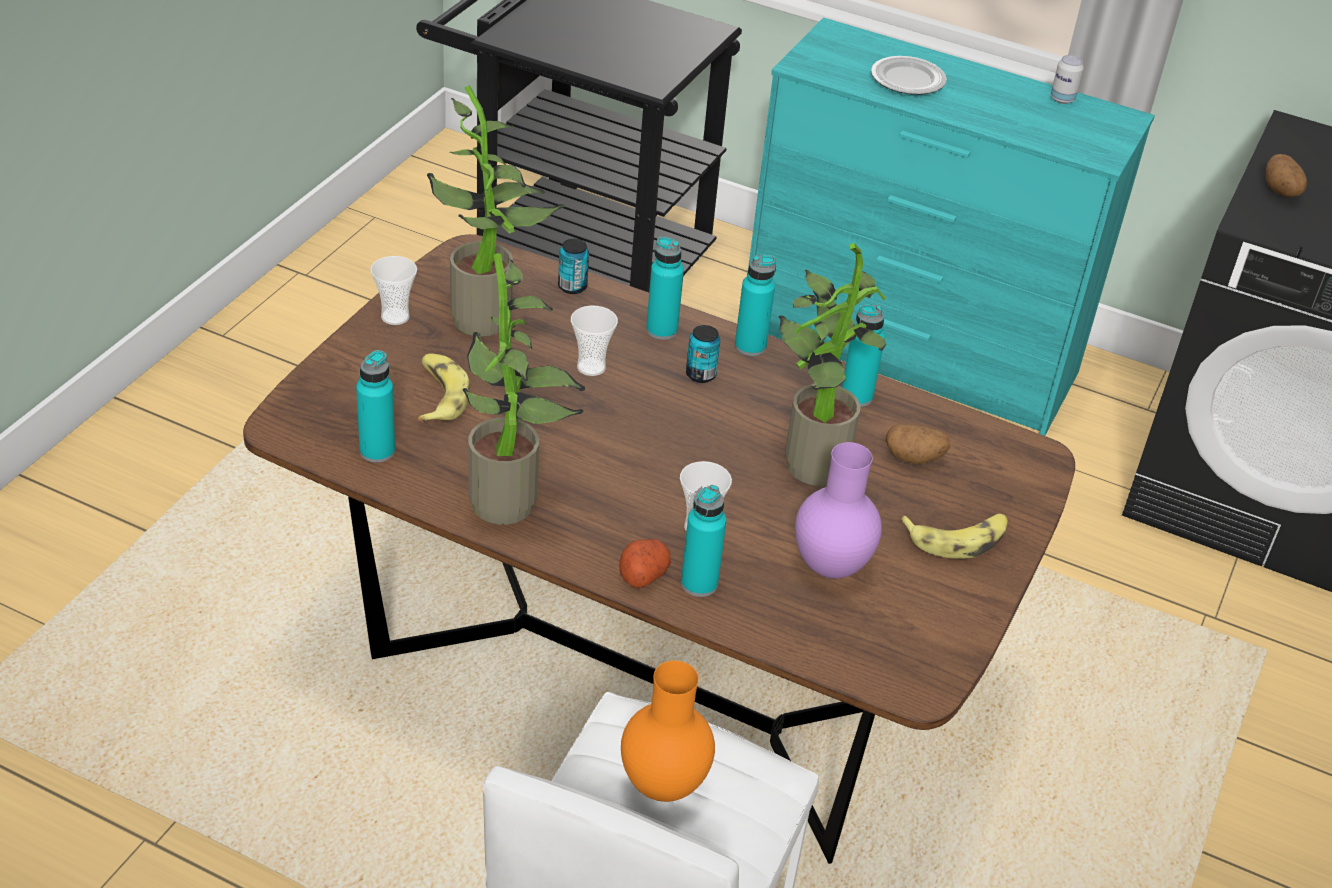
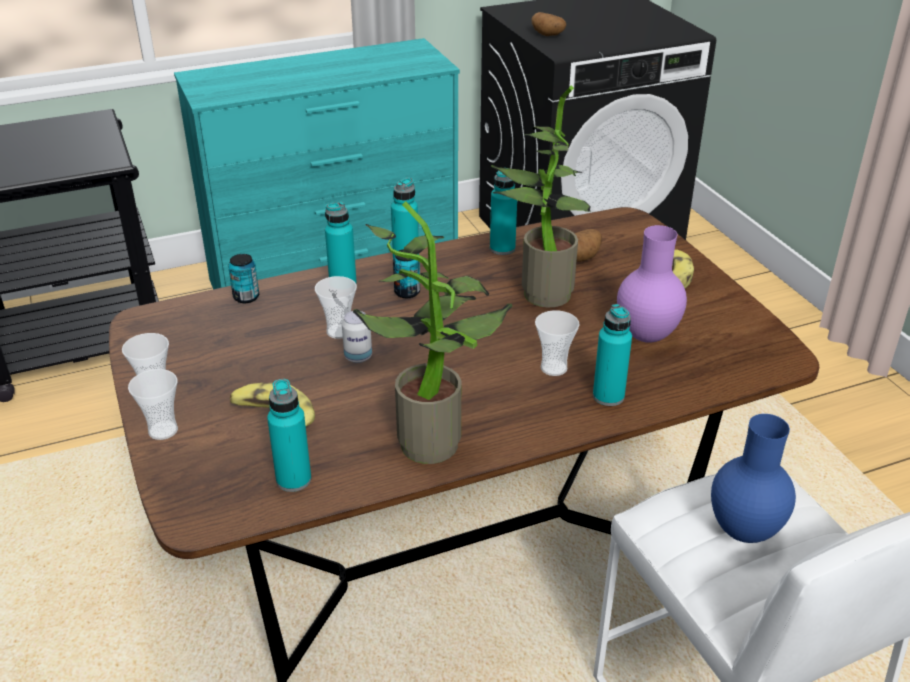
camera: 45 degrees left, 5 degrees down
(357, 349) = (163, 430): none -> cup
(490, 317) = (224, 348): potted plant -> none
(643, 573) = (573, 415): potato -> none
(661, 785) = (742, 532): orange vase -> blue vase
(907, 80) = (278, 78): plate -> none
(1062, 99) = (371, 51): can -> can (358, 357)

